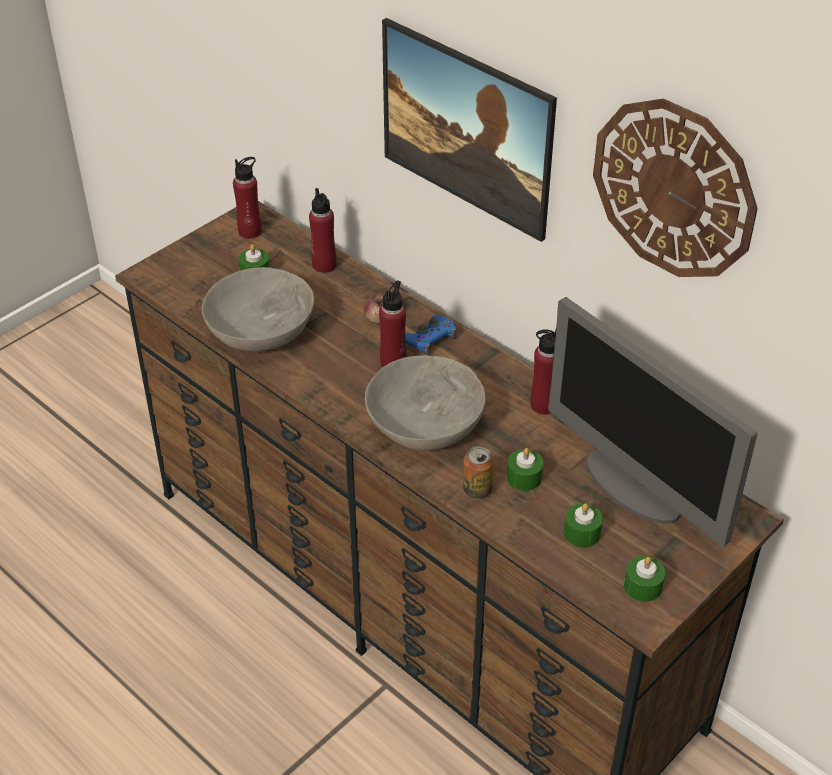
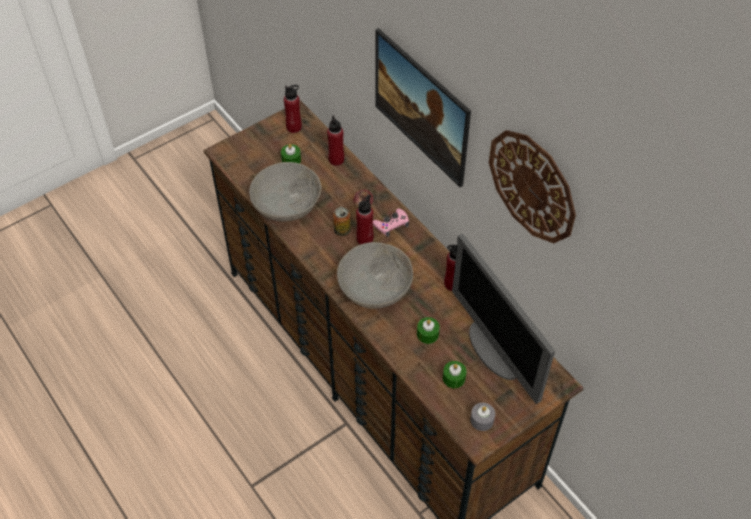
camera: 10 degrees right, 10 degrees up
(429, 339) = (391, 225): blue game controller -> pink game controller
(477, 490) = (396, 338): can -> can (342, 230)
(642, 586) = (482, 420): green candle -> grey candle

